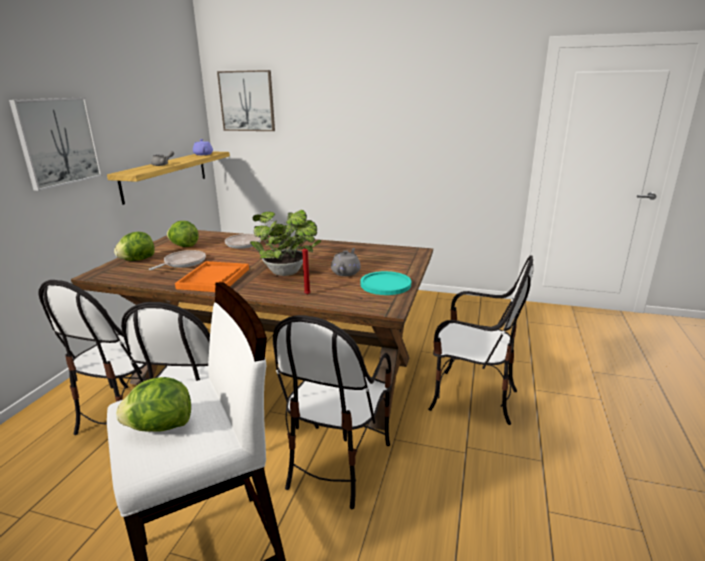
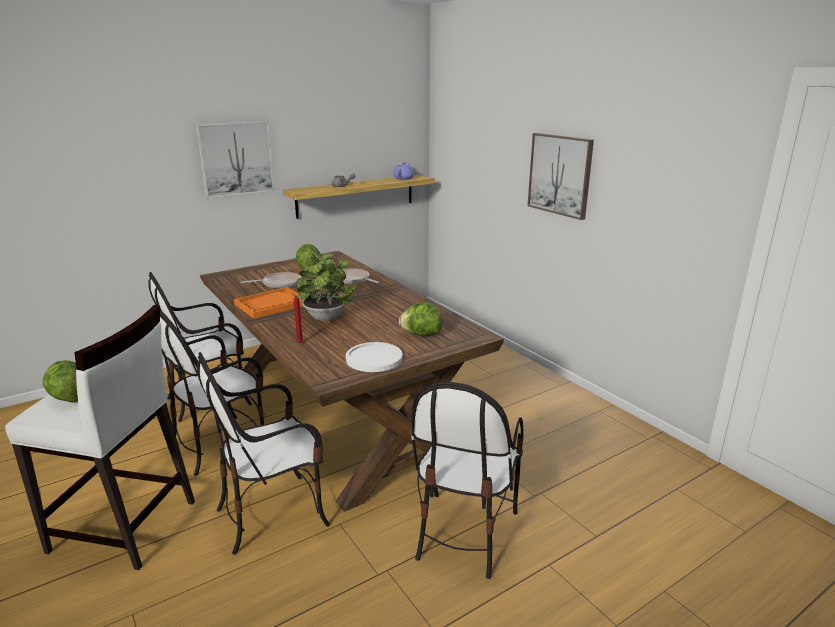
camera: 40 degrees right, 0 degrees up
(137, 260) = (259, 271): lettuce -> lettuce (421, 334)
(247, 101) = (458, 126): picture -> picture (560, 175)
(346, 272) = (369, 334): grey teapot -> none
(385, 284) = (374, 358): turquoise plate -> white plate
(472, 398) = (464, 532): chair -> chair turned 45 degrees clockwise

